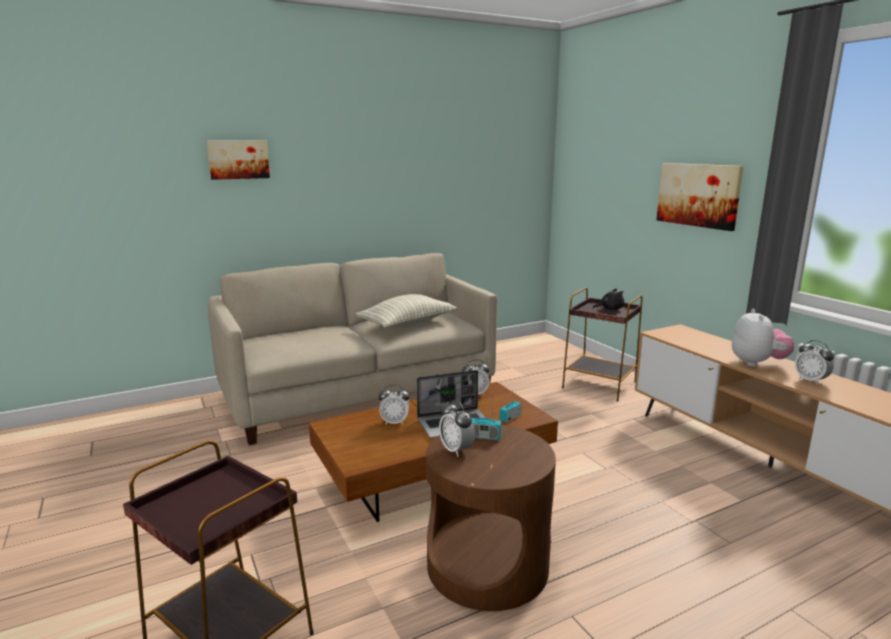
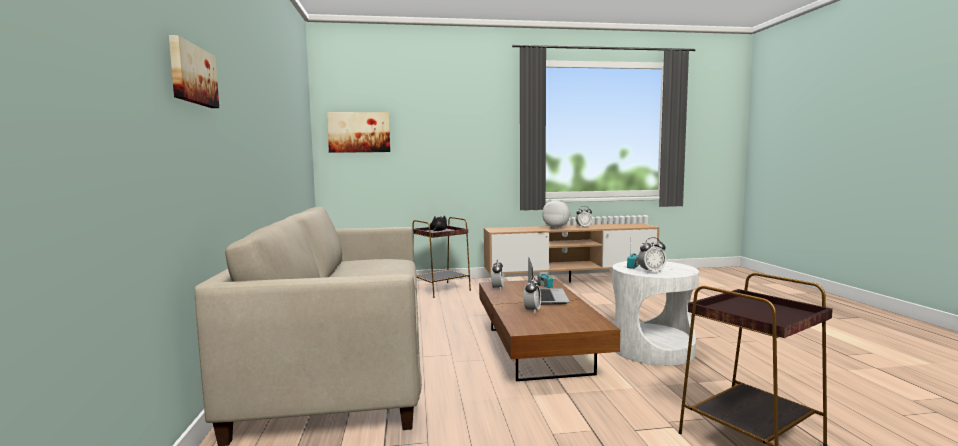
camera: 70 degrees left, 10 degrees down
(407, 324) = (376, 267): pillow -> none
(488, 565) = (651, 349): brown side table -> white side table
(698, 195) = (467, 147): picture -> picture (359, 132)

